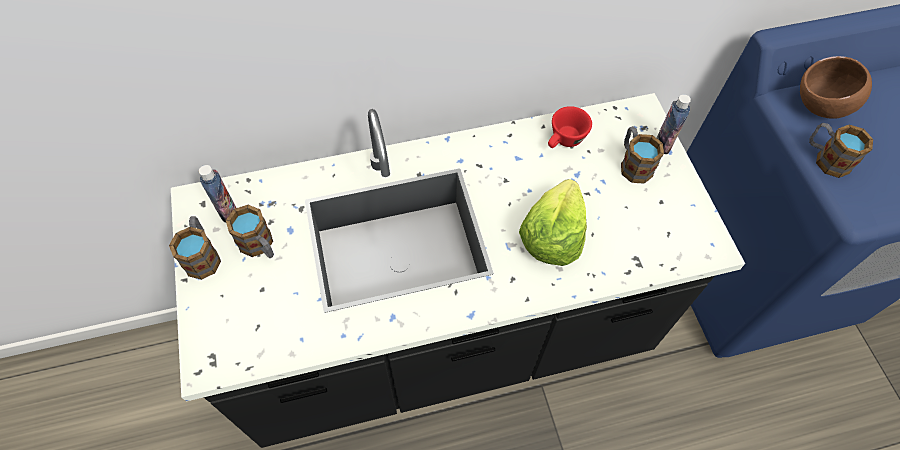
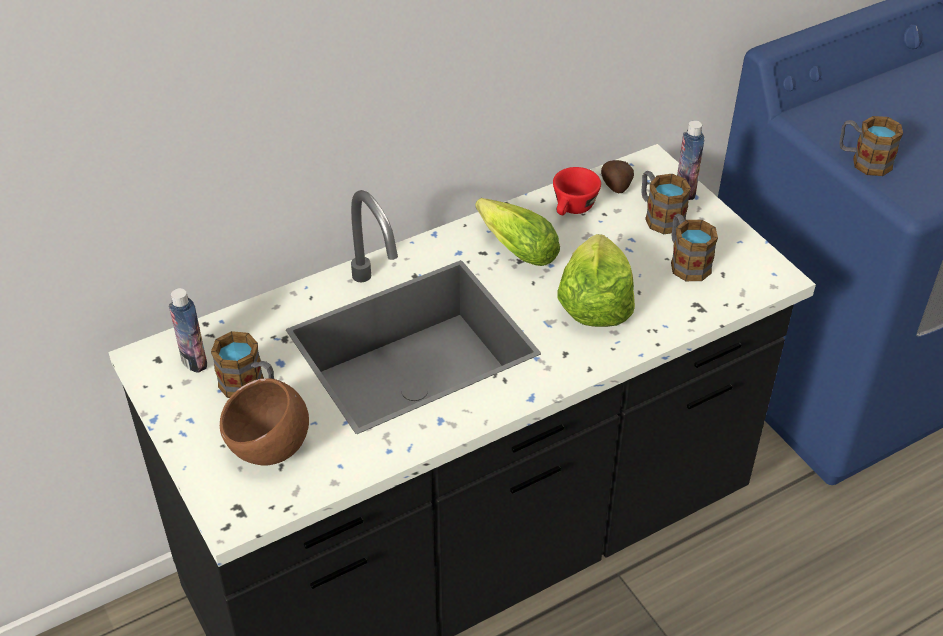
camera: 15 degrees left, 15 degrees down
(202, 255) = (181, 411): mug -> mug (686, 262)
(505, 166) = (513, 247): none -> lettuce
(607, 127) = (616, 186): none -> potato
(820, 107) = (841, 116): brown bowl -> brown bowl (270, 449)

